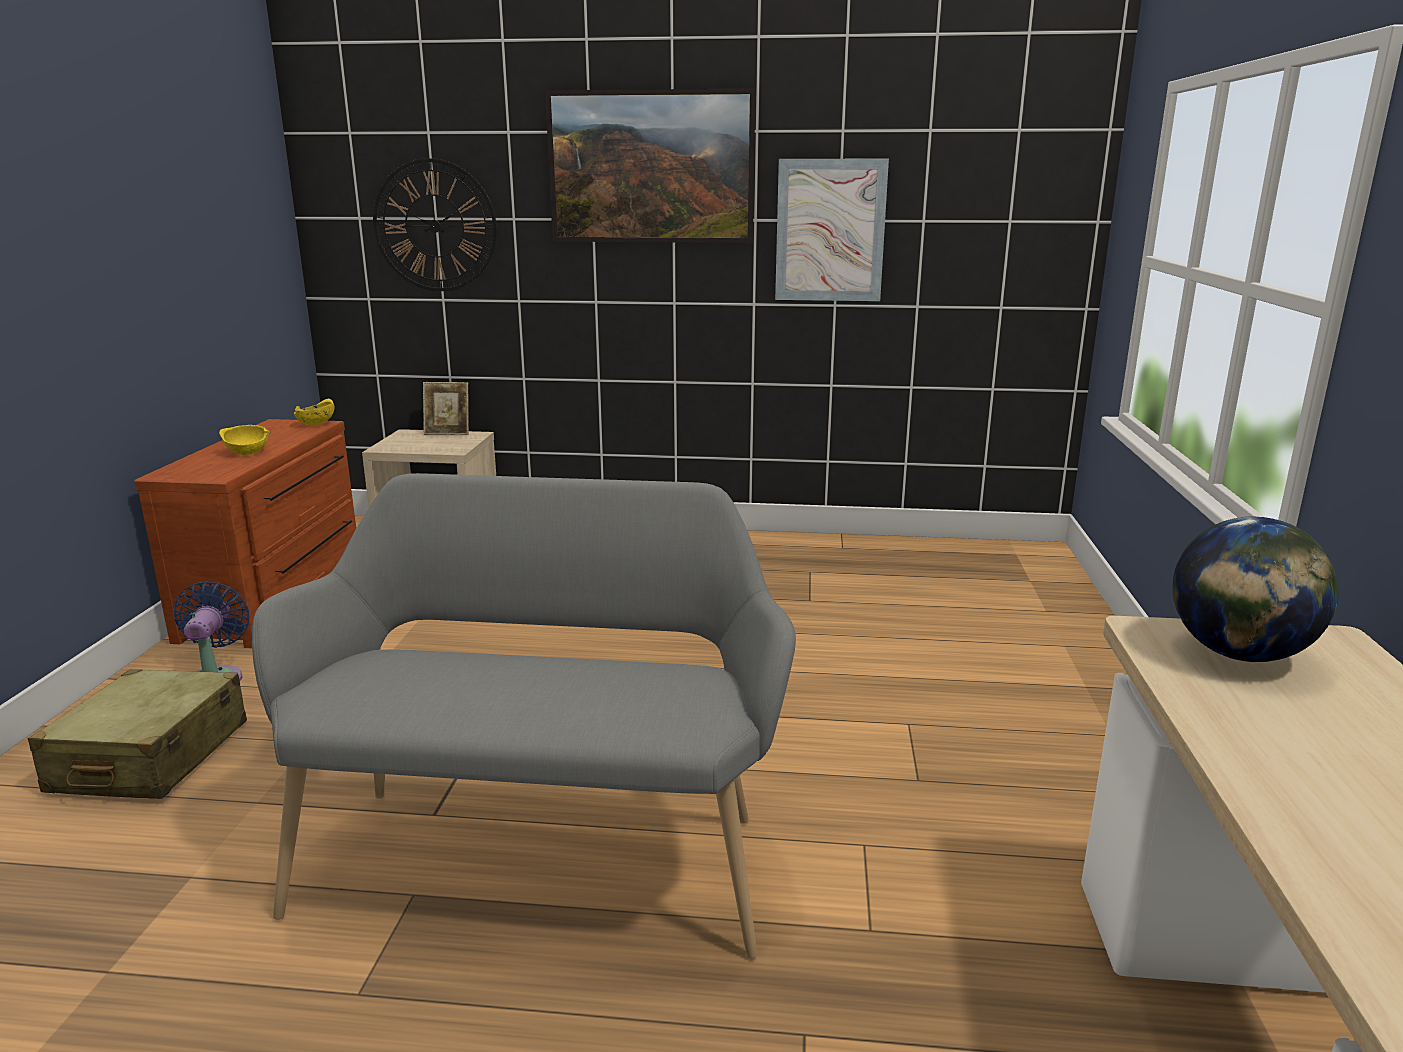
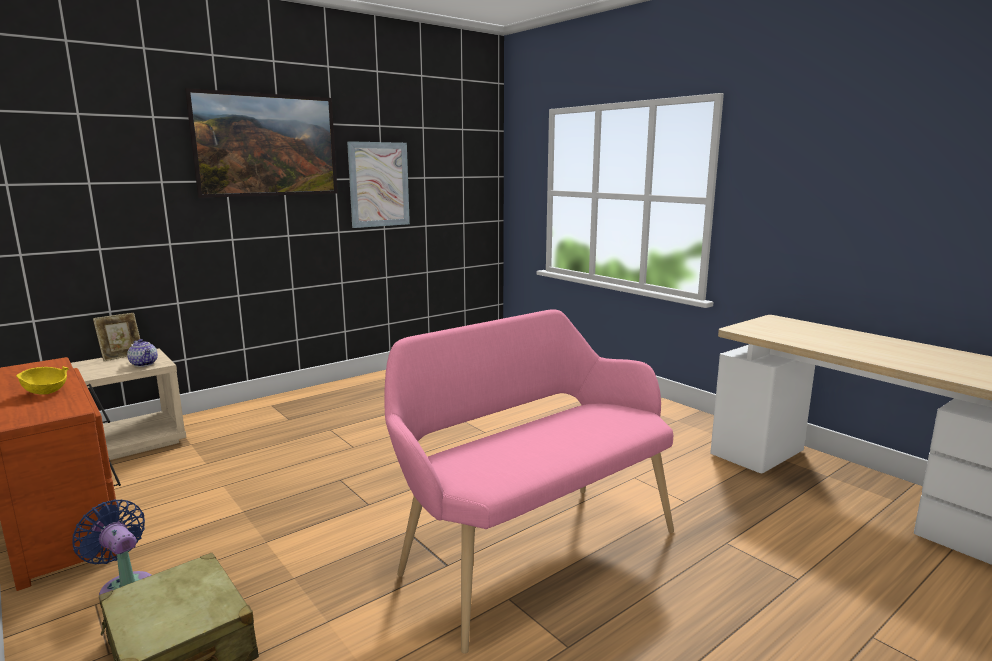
camera: 45 degrees left, 5 degrees down
(315, 424) = (48, 363): yellow bowl -> none
(434, 226) = (90, 189): wall clock -> none
(444, 447) = (144, 364): none -> teapot
(542, 853) = (530, 548): grey bench -> pink bench
(1238, 655) = (770, 328): globe -> none

